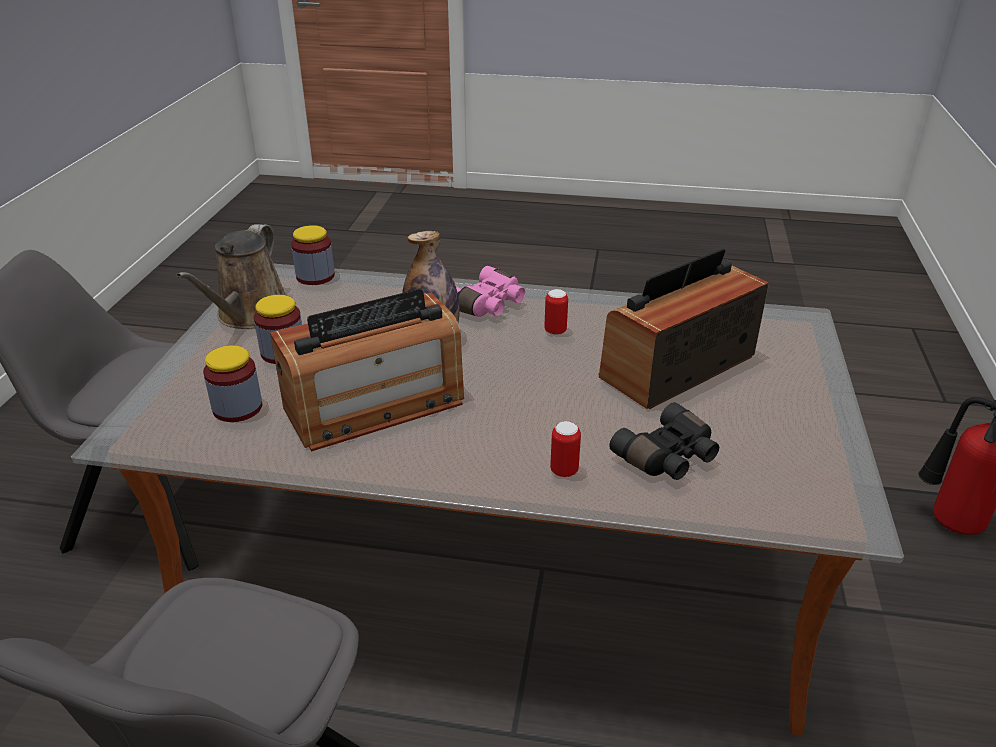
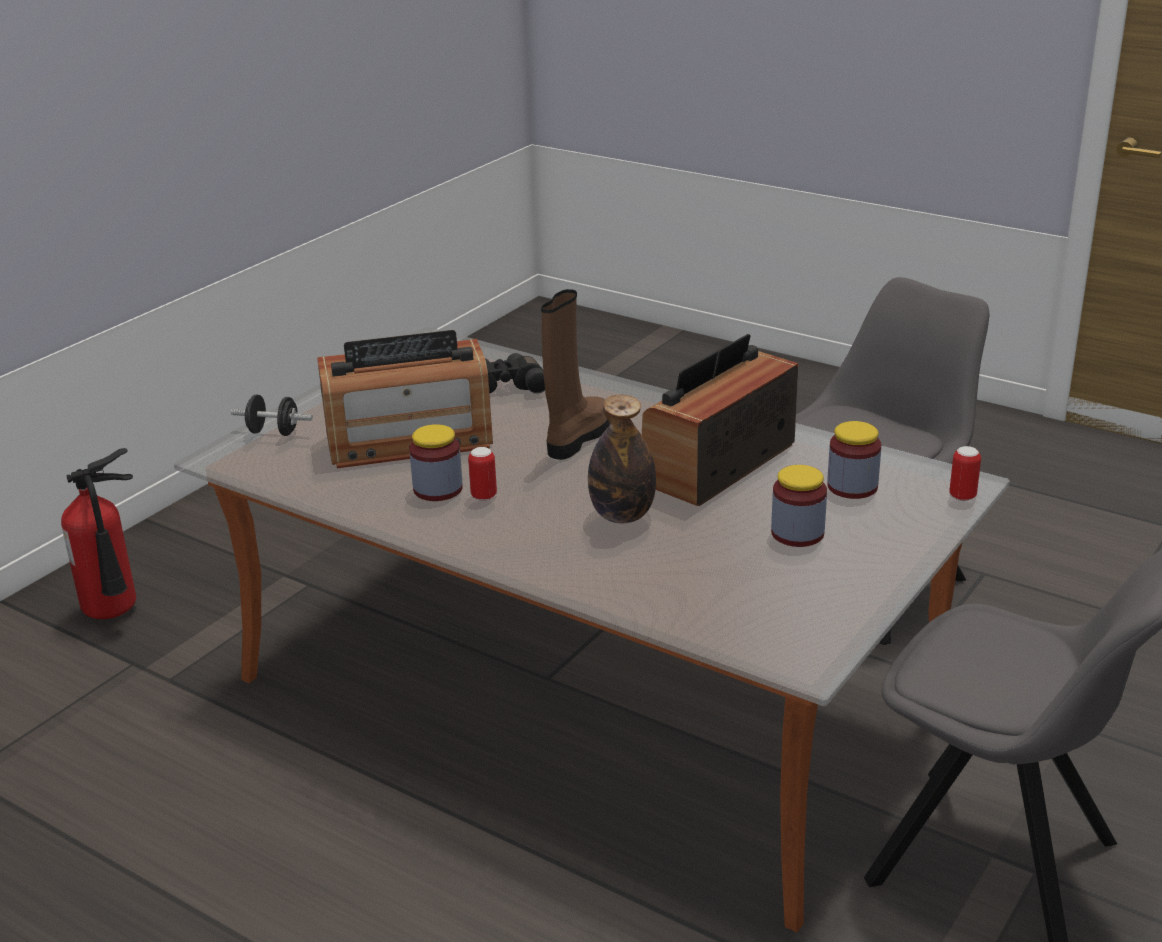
camera: 155 degrees left, 5 degrees down
(250, 315) = (833, 592): brown watering can -> none
(315, 276) = (729, 639): jar -> jar (438, 489)
(374, 406) = (718, 463): radio -> radio turned 45 degrees counterclockwise
(489, 305) = (527, 542): pink binoculars -> none
(528, 405) = (577, 438): none -> brown boot
(564, 471) = (590, 394): can -> can (962, 496)
(802, 349) = (273, 432): none -> black dumbbell

